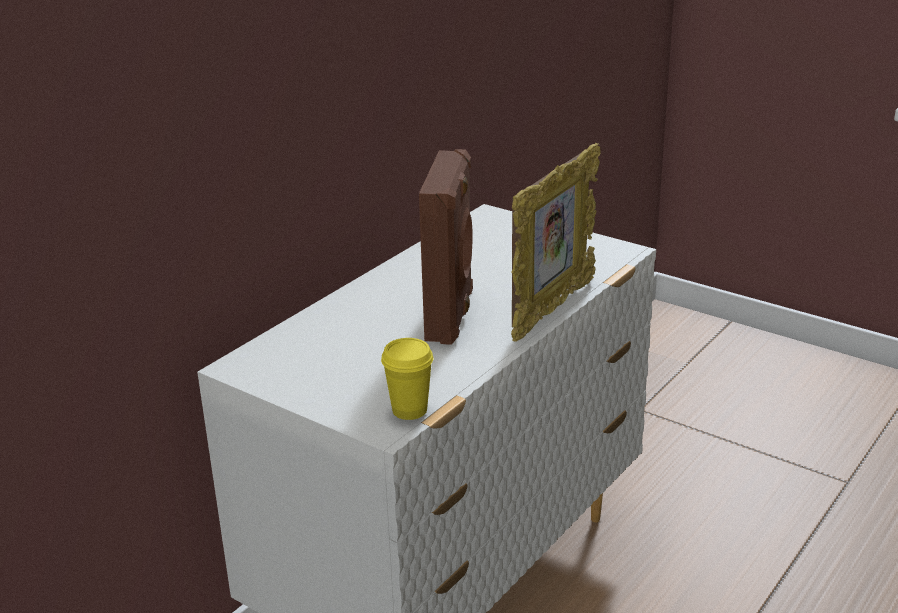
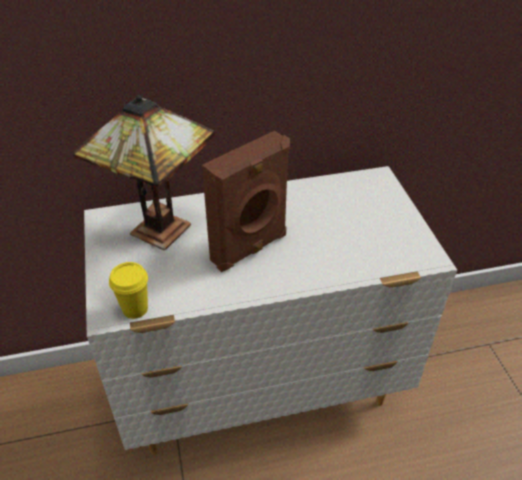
camera: 40 degrees right, 15 degrees up
(321, 347) = (155, 230): none -> table lamp
(552, 309) = (314, 281): picture frame -> none

